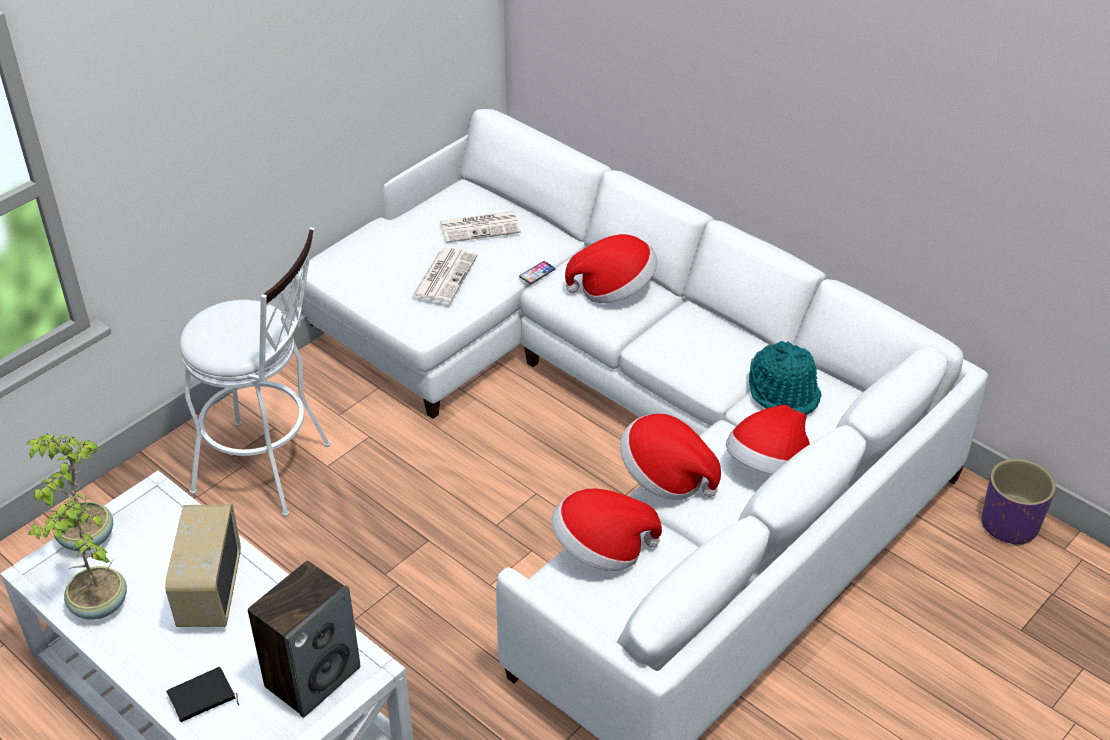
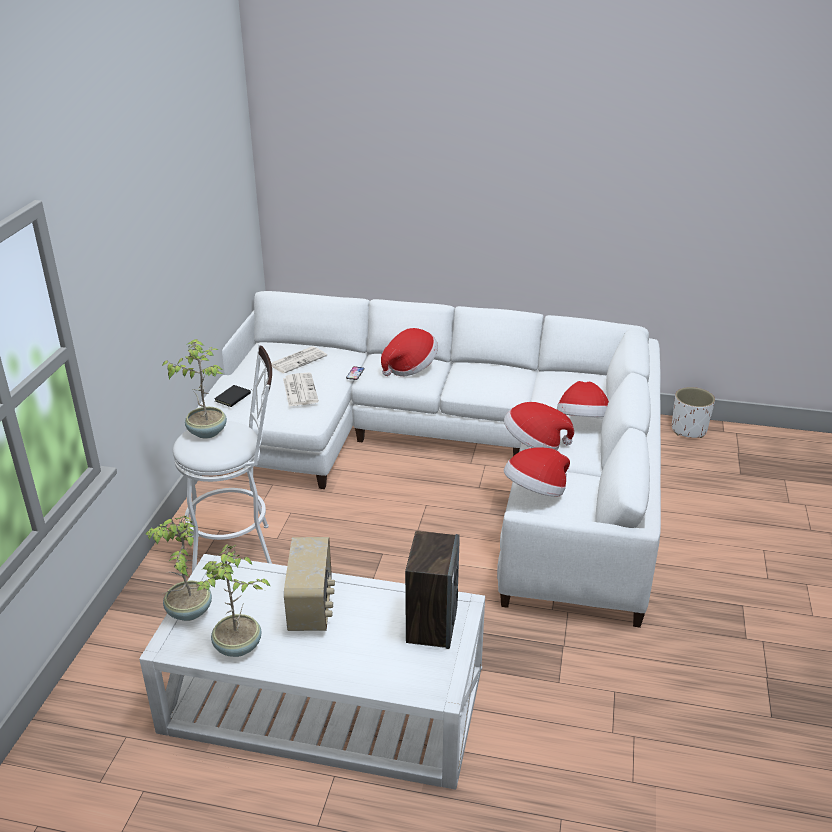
camera: 30 degrees left, 10 degrees down
(202, 698) = (369, 668): black book -> black book (233, 398)
(209, 591) = (312, 606): radio -> radio turned 150 degrees counterclockwise
(233, 315) = (207, 431): none -> potted plant
(784, 392) = (555, 386): turquoise hat -> none
(1010, 525) = (689, 430): purple planter -> white planter

